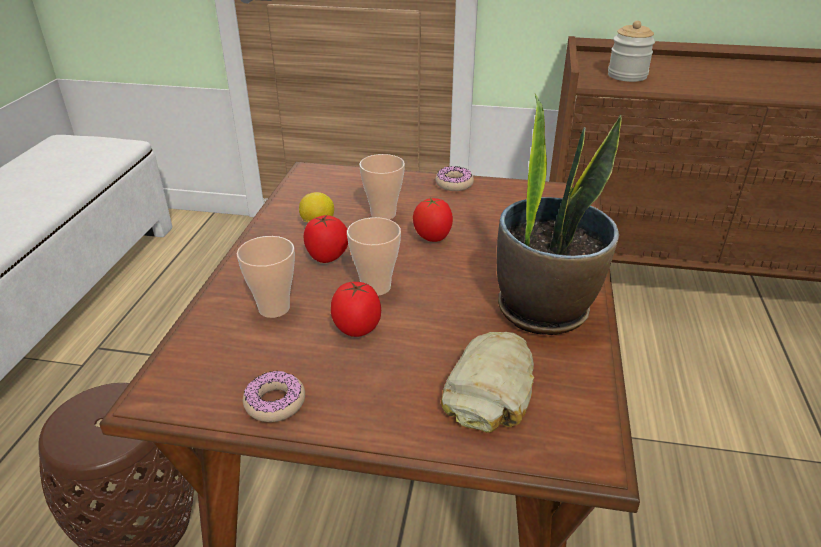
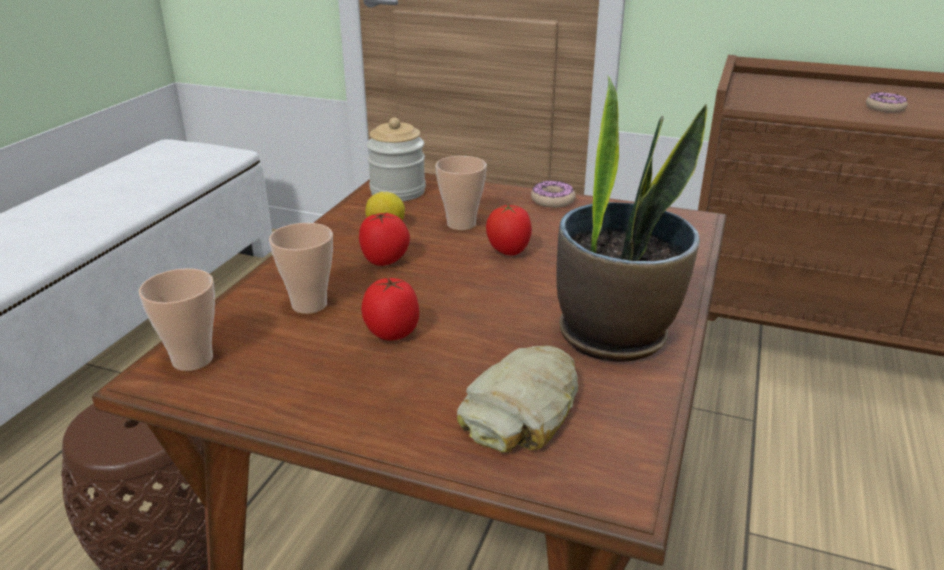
camera: 10 degrees right, 5 degrees down
(275, 402) = (277, 396): donut -> donut (885, 108)
(375, 287) = (427, 294): cup -> cup (192, 360)
(627, 76) = (790, 100): jar -> jar (398, 191)

